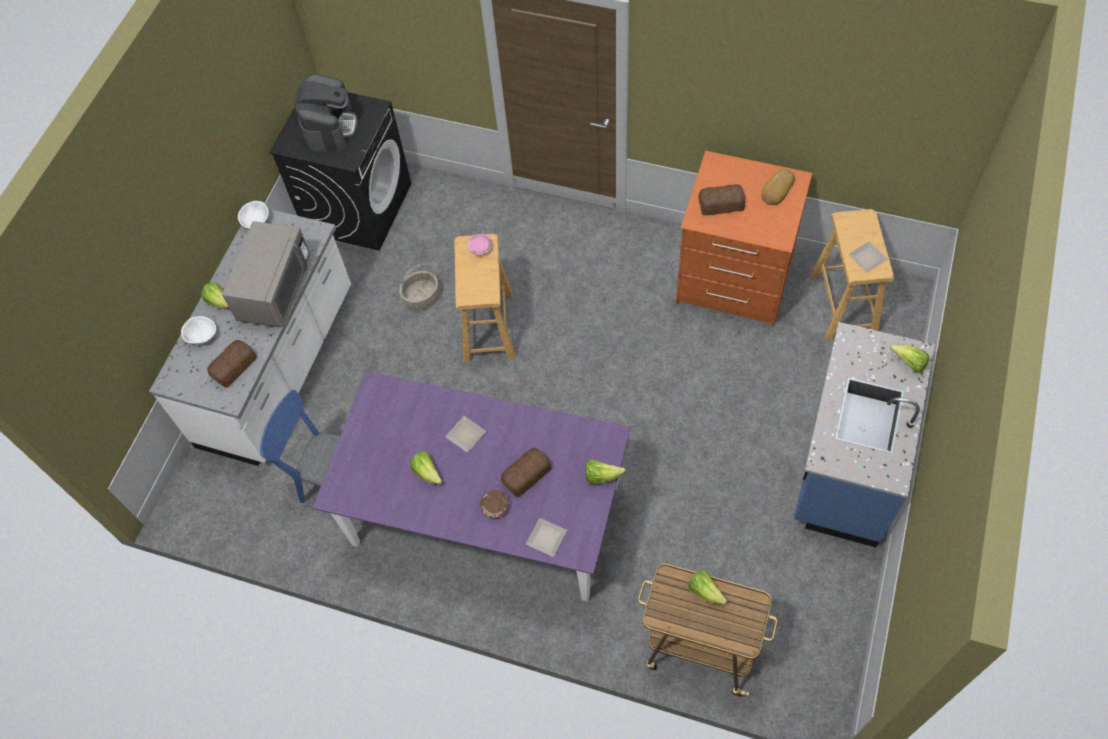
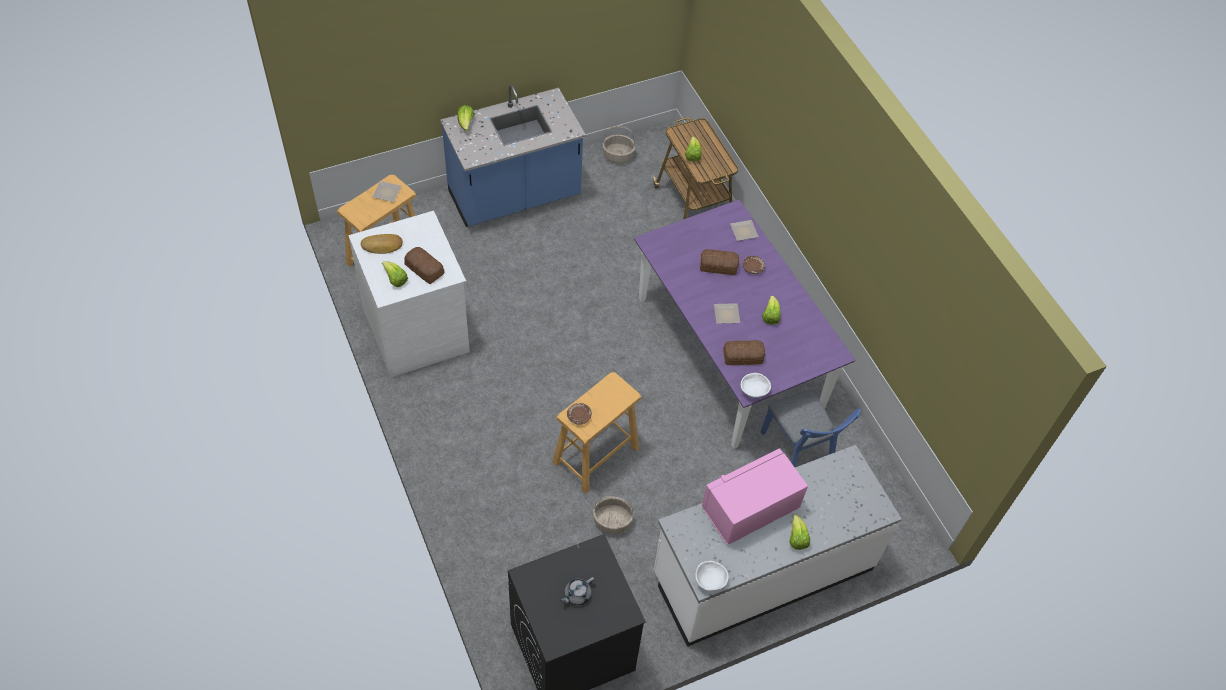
camera: 140 degrees left, 5 degrees down
(202, 336) = (832, 523): white bowl -> white bowl (754, 391)
(233, 367) = (830, 480): bread -> bread (743, 357)
(275, 289) = (750, 509): grey microwave -> pink microwave
(330, 127) = (577, 595): coffee machine -> grey teapot
(480, 247) = (579, 416): pink plate -> brown plate
(601, 476) = (680, 230): lettuce -> lettuce (395, 279)
(734, 280) = (418, 329): orange dresser -> white dresser
(833, 618) = (618, 156): none -> basket

